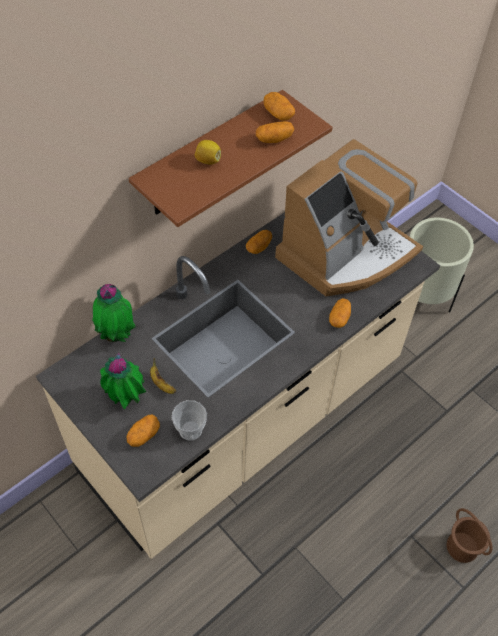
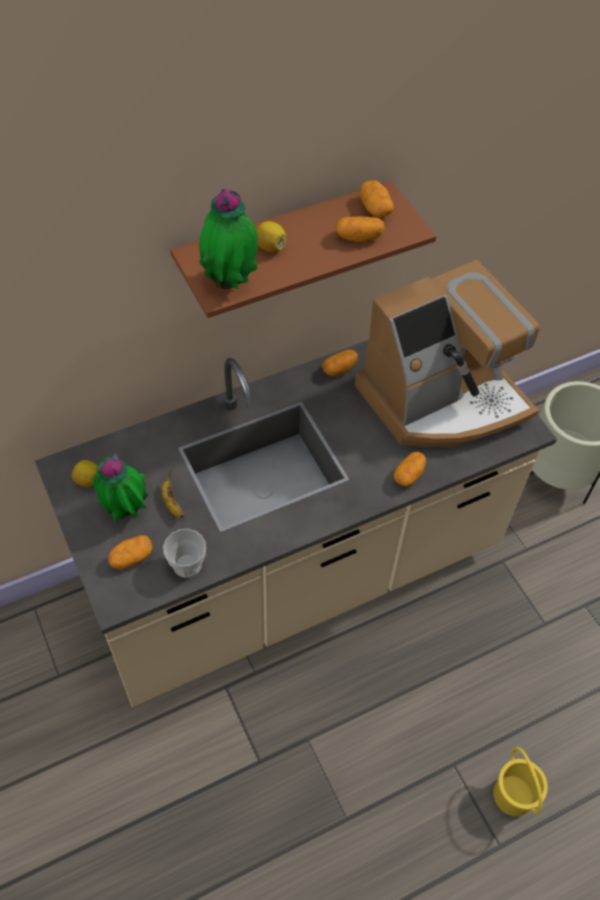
camera: 15 degrees right, 0 degrees up
(86, 381) = (88, 480): none -> lemon
(117, 335) = (140, 435): potted plant -> potted plant (231, 283)
(462, 546) = (514, 794): brown bucket -> yellow bucket

